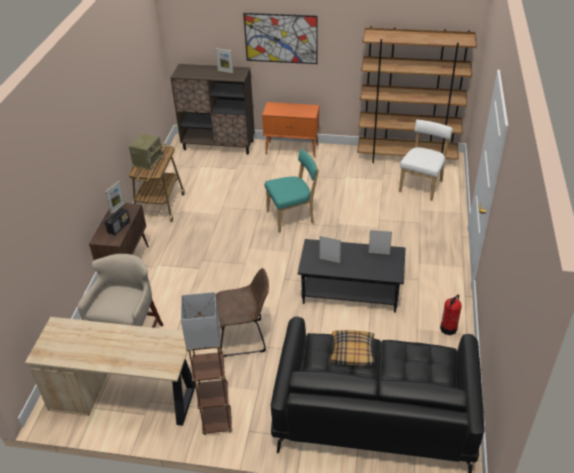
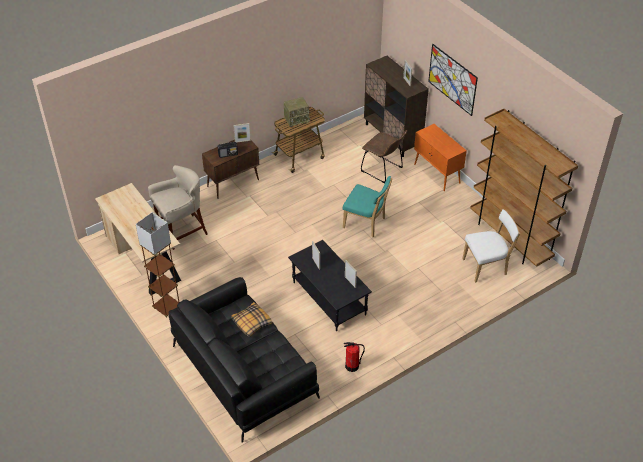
camera: 45 degrees right, 5 degrees up
(245, 337) = (237, 275): brown chair -> brown chair (383, 170)

